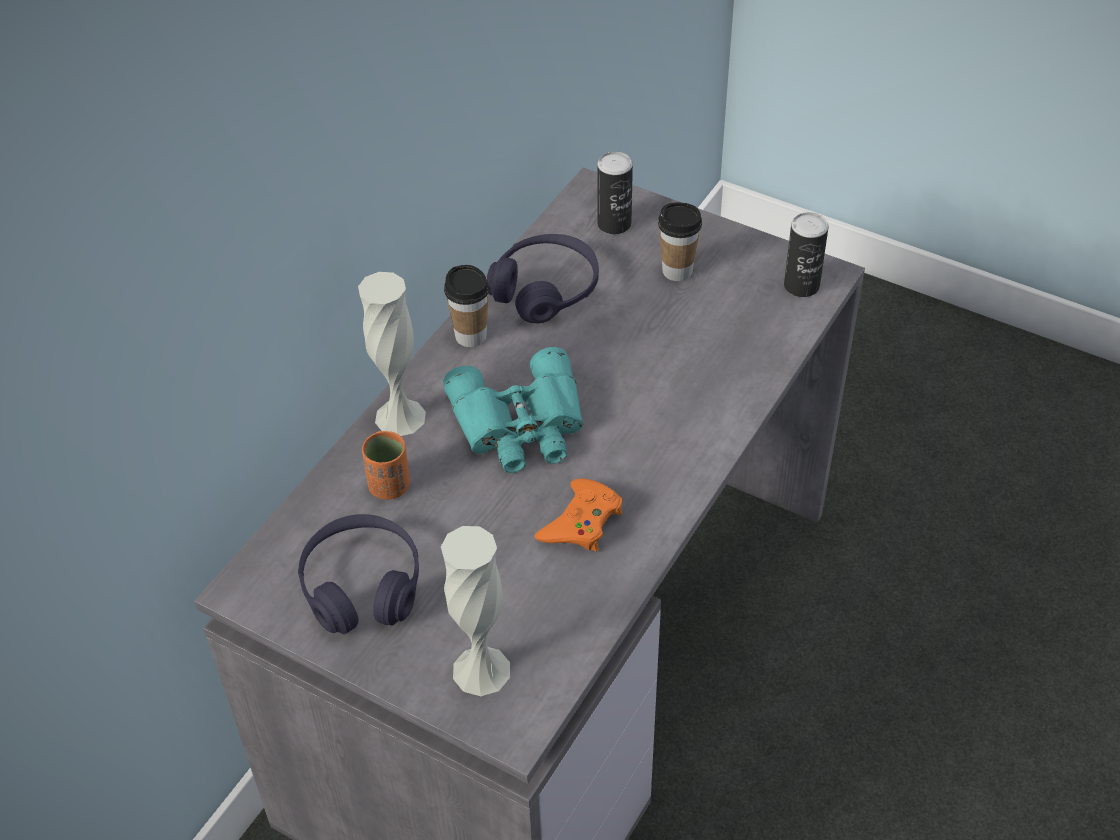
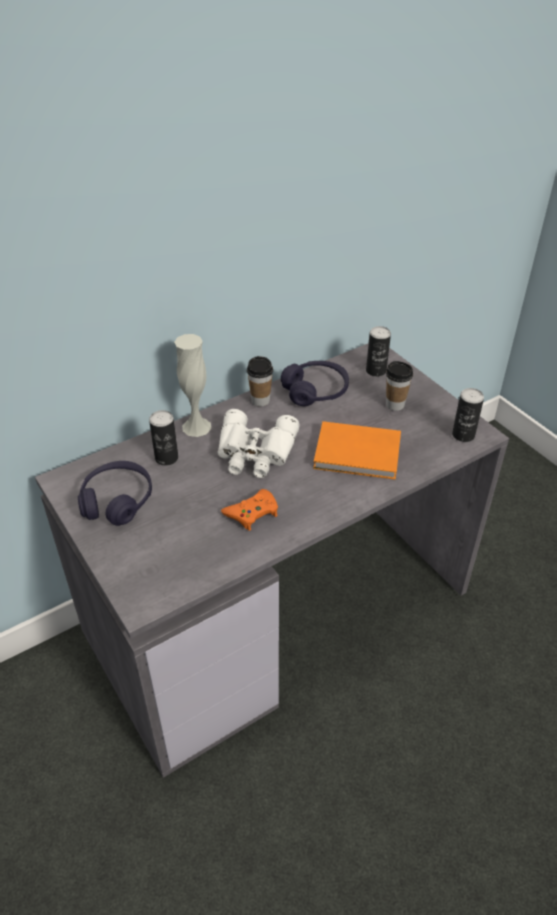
camera: 25 degrees right, 5 degrees down
(389, 486) = (166, 458): orange cup -> can
(481, 670) = (145, 567): white vase -> none
(521, 425) = (255, 452): turquoise binoculars -> white binoculars
(676, 370) = (359, 454): none -> orange book

